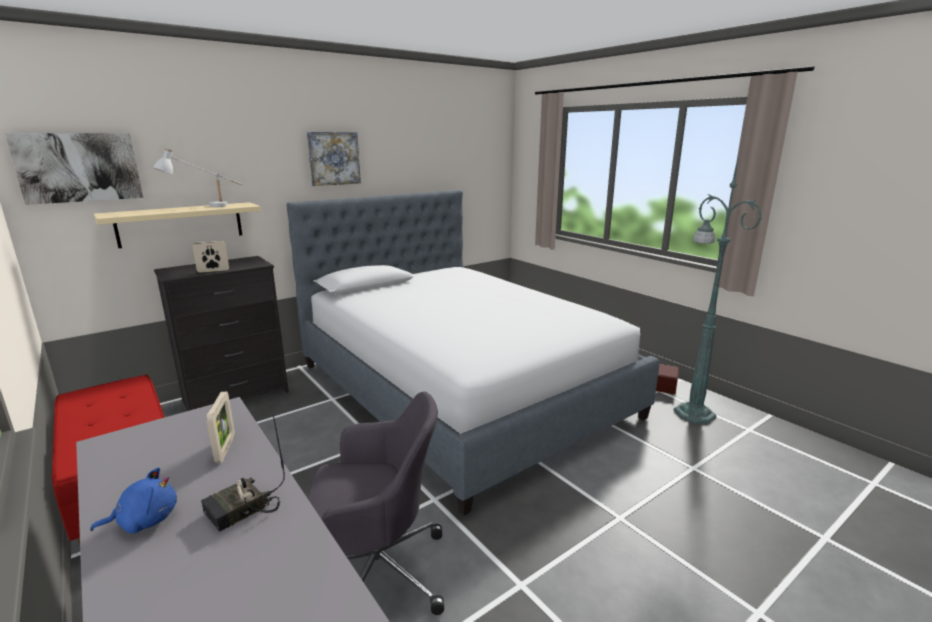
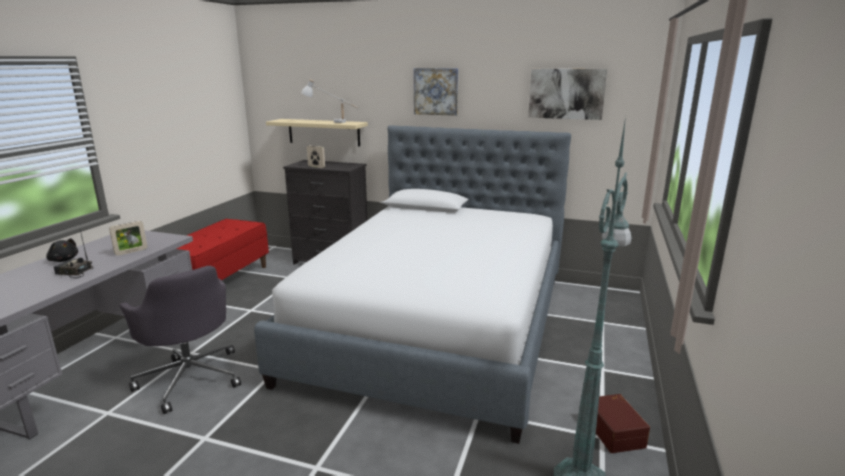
camera: 55 degrees right, 0 degrees up
(79, 167) = (277, 89): picture -> picture (566, 93)
(144, 520) = (64, 260): blue plush toy -> black plush toy

